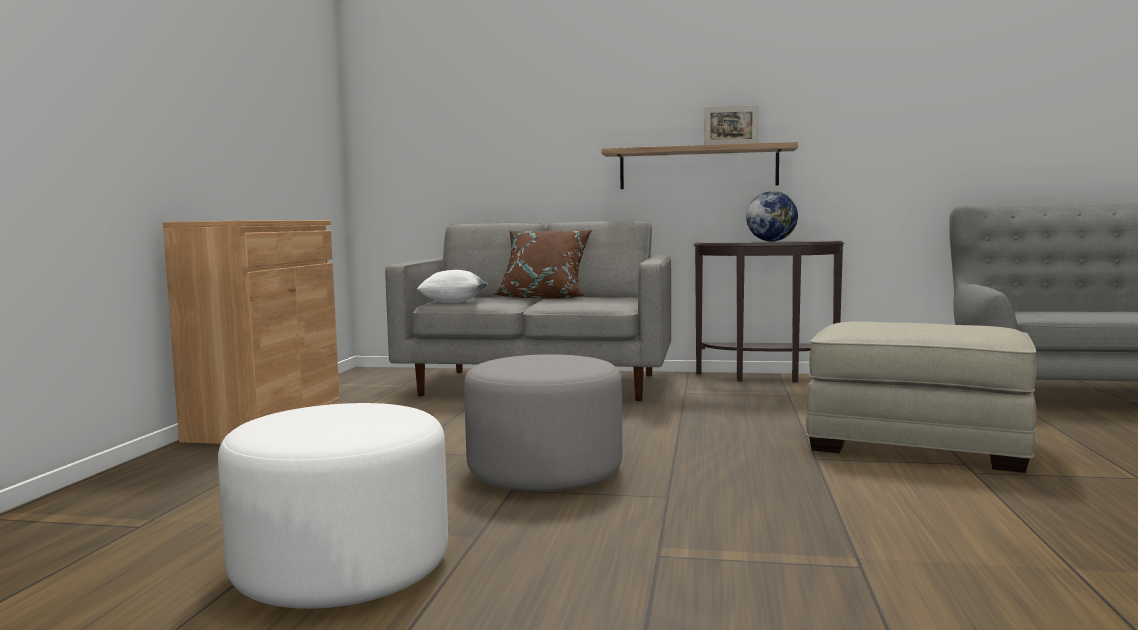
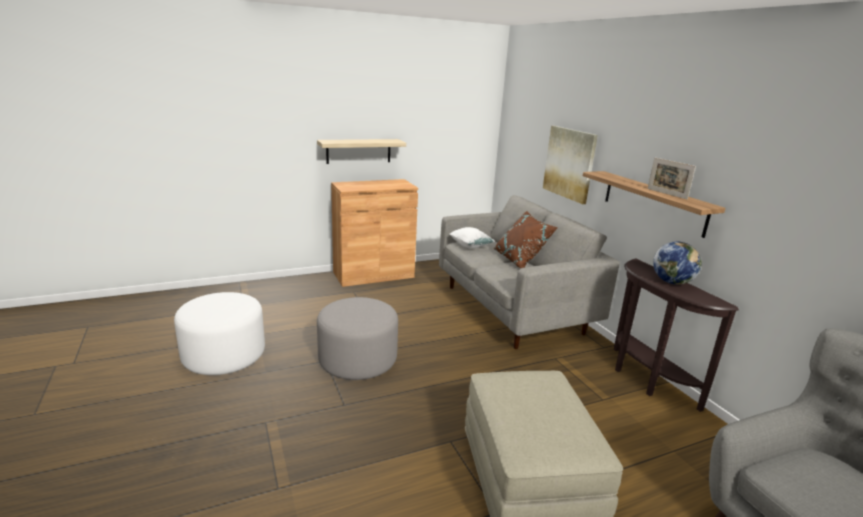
camera: 55 degrees right, 15 degrees up
(194, 157) = (358, 151): none -> shelf
(536, 157) = (569, 163): none -> picture

